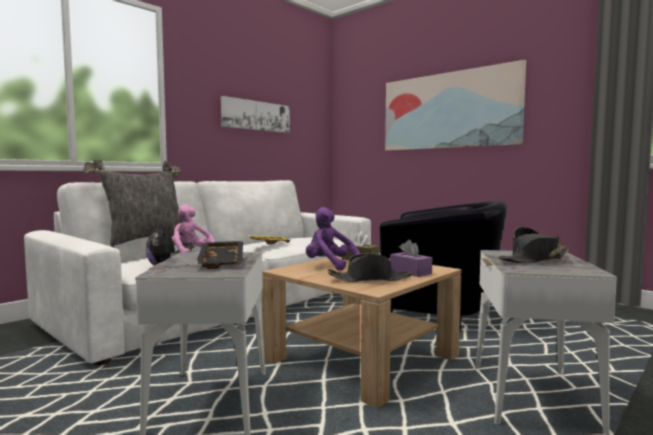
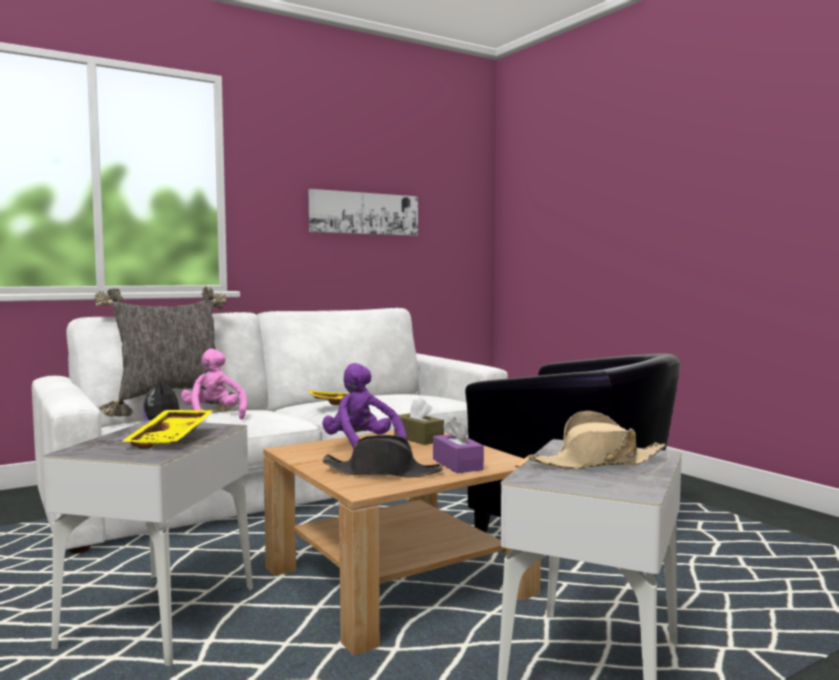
camera: 15 degrees right, 0 degrees up
(223, 262) = (172, 439): black tray -> yellow tray
(448, 110) = (650, 199): picture -> none
(535, 259) = (597, 463): black hat -> beige hat

